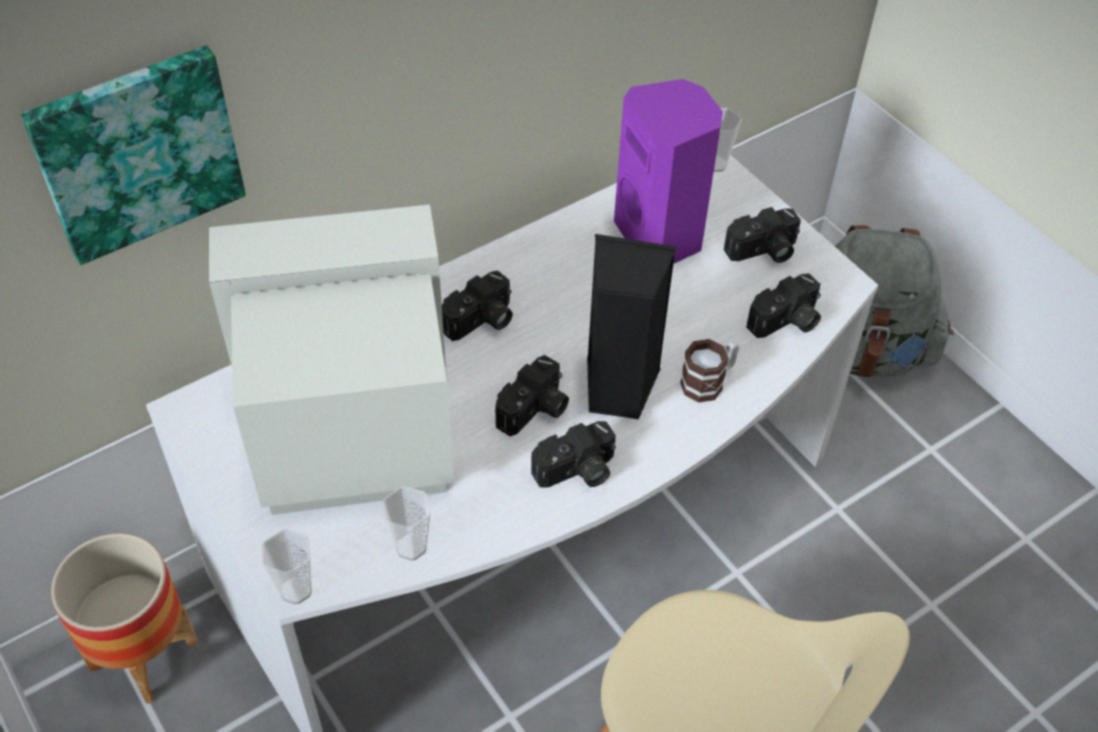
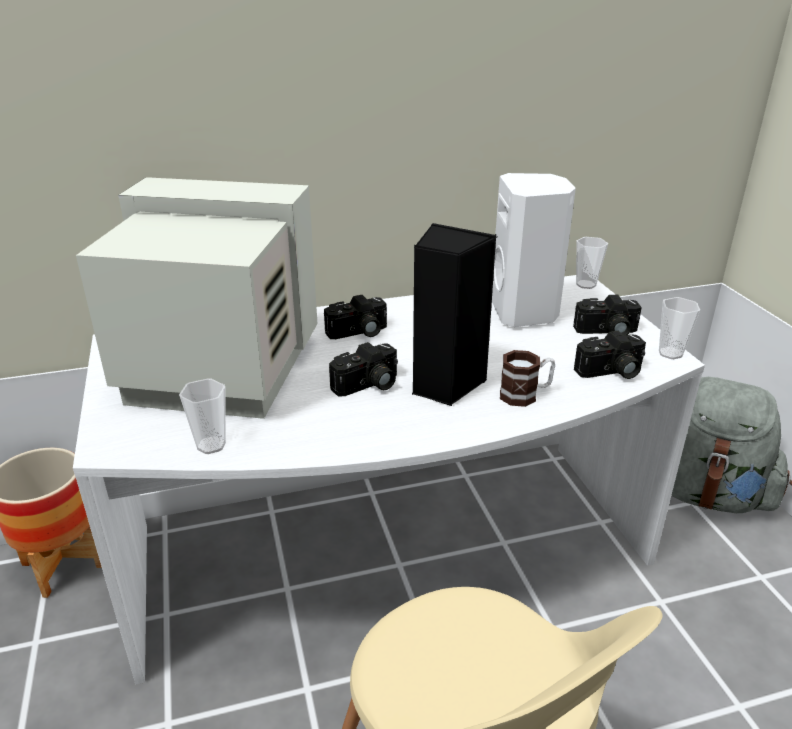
camera: 20 degrees right, 20 degrees down
(137, 152) = (102, 100): picture -> none
(296, 590) = (101, 452): cup -> cup (670, 353)
(577, 472) = (379, 427): camera -> none
(661, 236) = (525, 312): purple speaker -> white speaker

